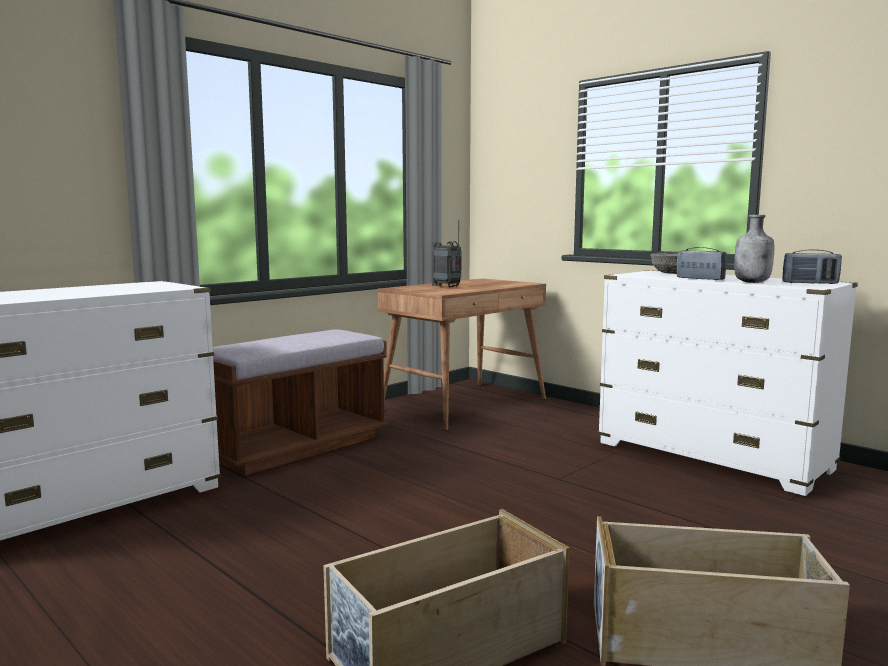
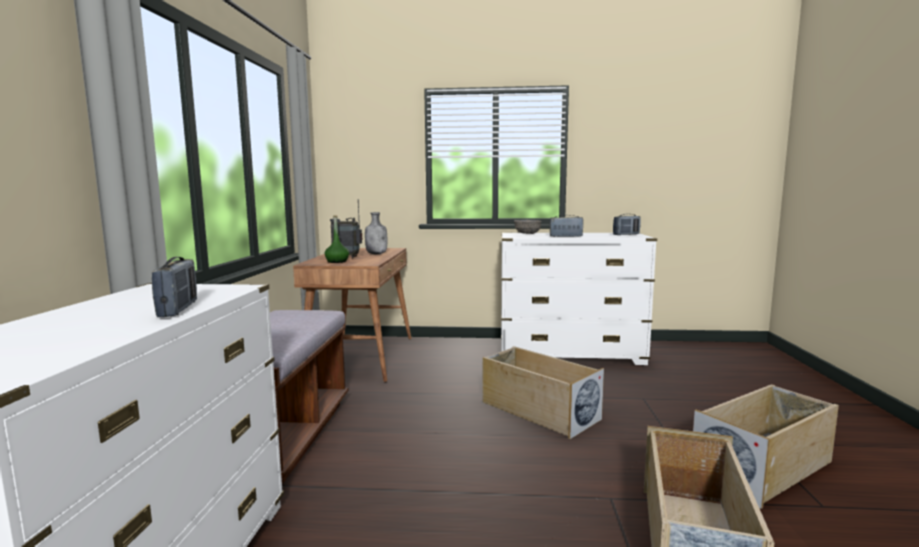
camera: 40 degrees left, 0 degrees up
(103, 293) = (178, 309): none -> radio
(423, 289) = (337, 261): none -> green bottle
(543, 495) = (538, 411): none -> beige storage box
(752, 282) = (602, 236): grey bottle -> grey bottle (377, 254)

